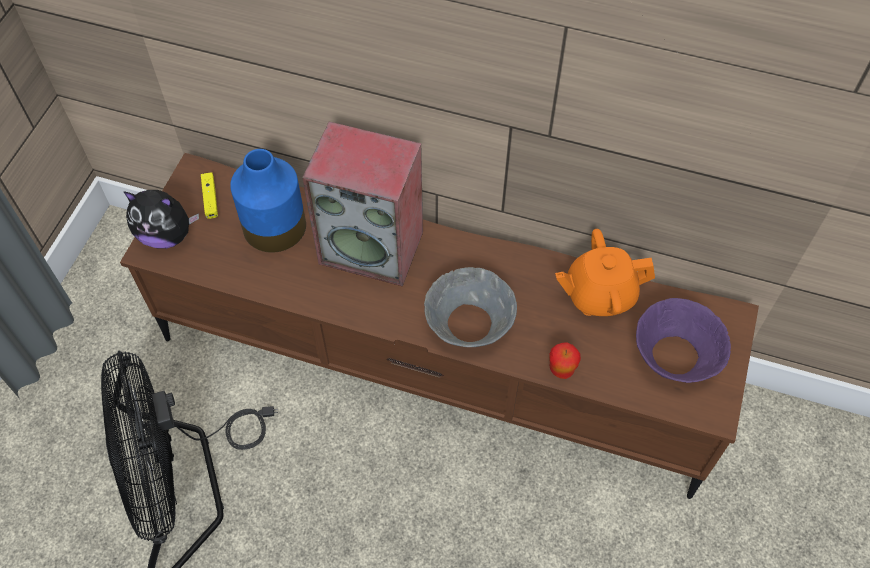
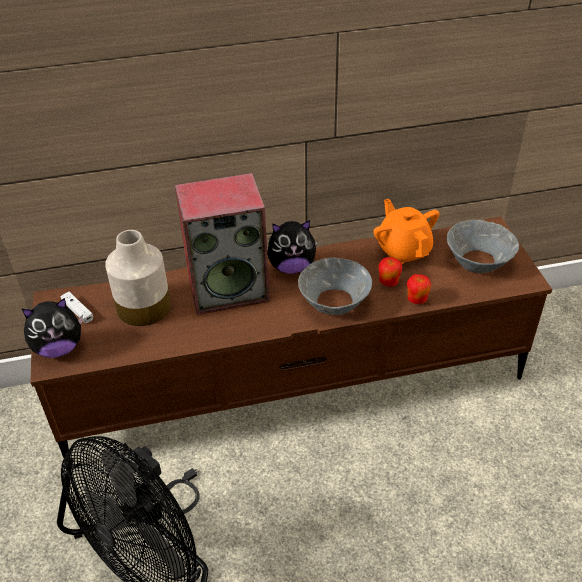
camera: 30 degrees left, 15 degrees down
(210, 199) = (78, 311): yellow game controller -> white game controller
(273, 225) = (143, 306): blue vase -> beige vase
(457, 252) = (291, 267): none -> plush toy
(547, 330) = (388, 283): none -> apple
(599, 295) = (403, 250): orange teapot -> orange teapot turned 105 degrees clockwise
(675, 356) = (478, 262): purple bowl -> grey bowl

